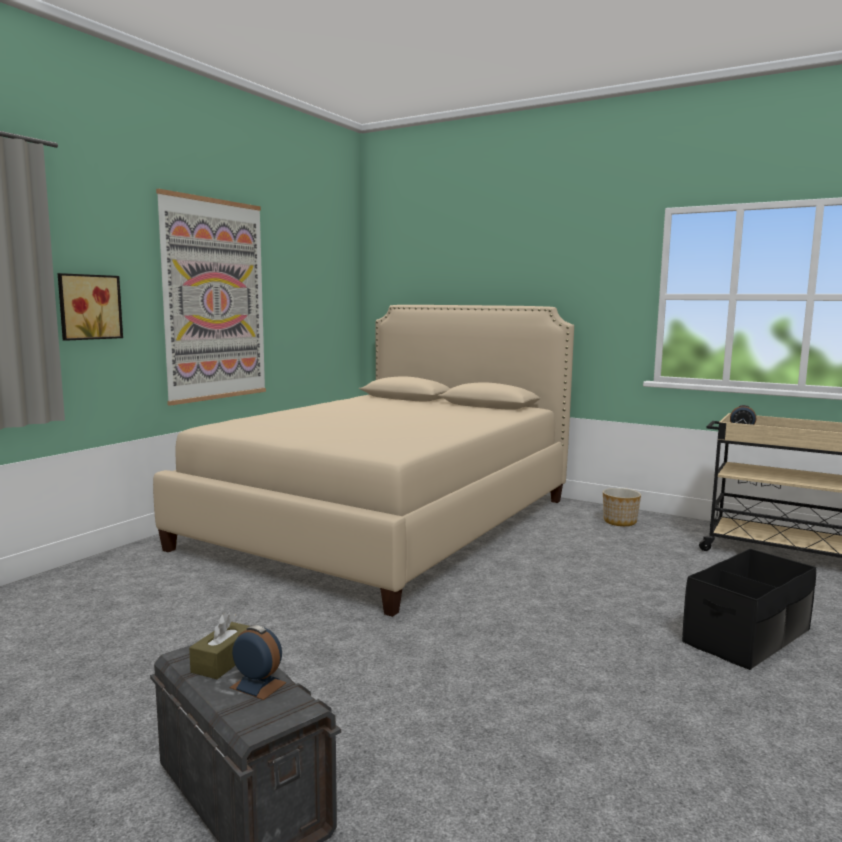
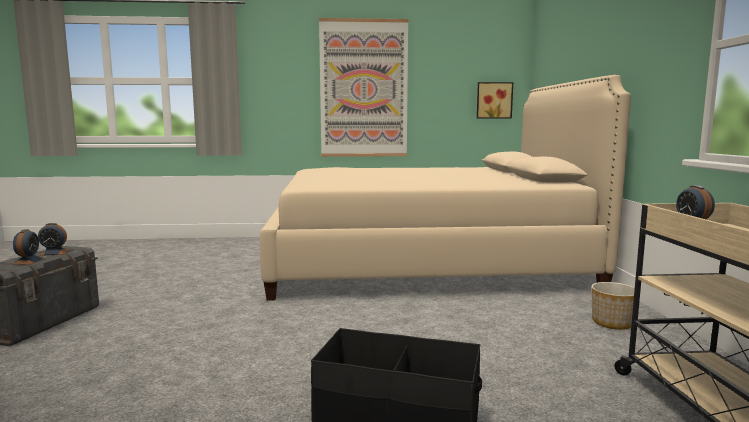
camera: 55 degrees right, 0 degrees up
(88, 307) = (269, 93): picture -> picture (494, 100)
(223, 661) = (54, 252): brown tissue box -> alarm clock

